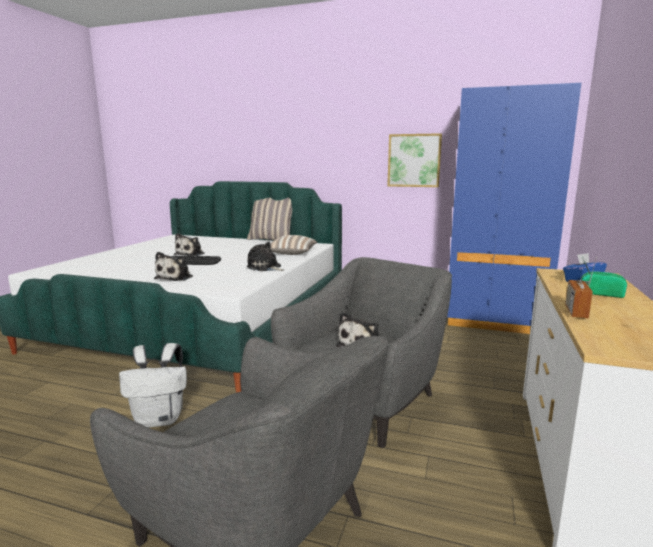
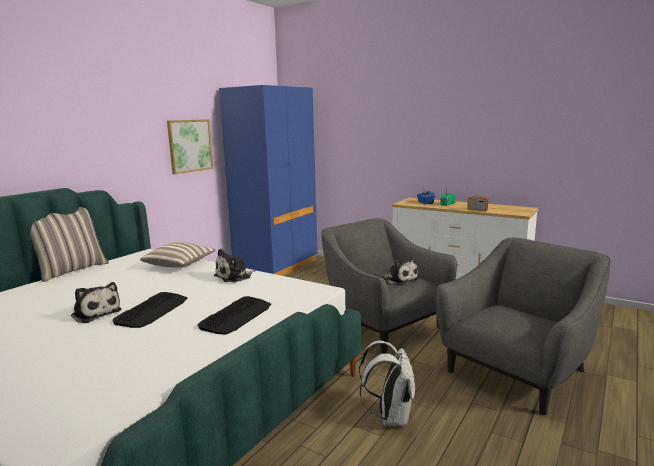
camera: 75 degrees left, 0 degrees up
(176, 277) = (236, 316): plush toy -> keyboard

